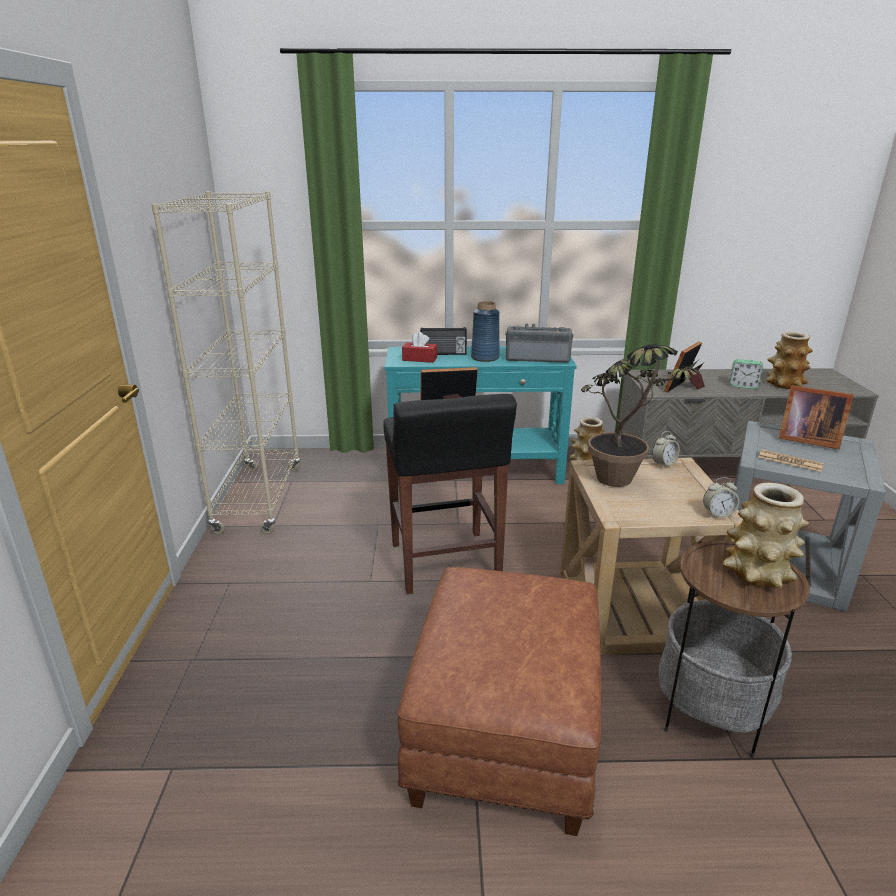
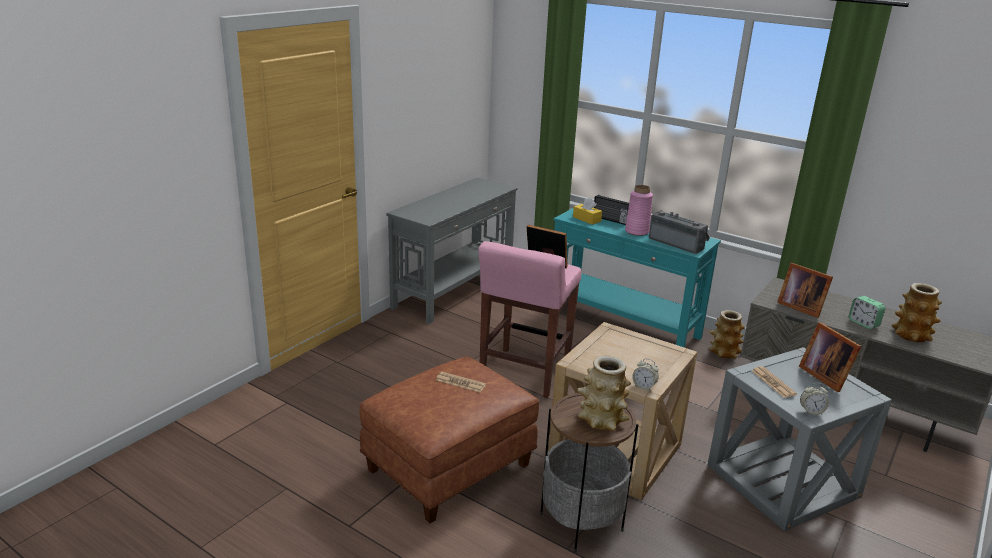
camera: 35 degrees right, 0 degrees up
(259, 499) = (454, 291): beige bookcase -> grey console table
(419, 359) = (586, 219): red tissue box -> yellow tissue box
(445, 563) = (524, 373): black stool -> pink stool
(485, 358) = (636, 231): blue vase -> pink vase
(507, 607) = (460, 382): none -> newspaper
(624, 484) = (613, 347): potted plant -> none
(663, 464) = (666, 347): alarm clock -> alarm clock (811, 411)
(684, 388) = (799, 307): picture frame -> picture frame turned 120 degrees counterclockwise

